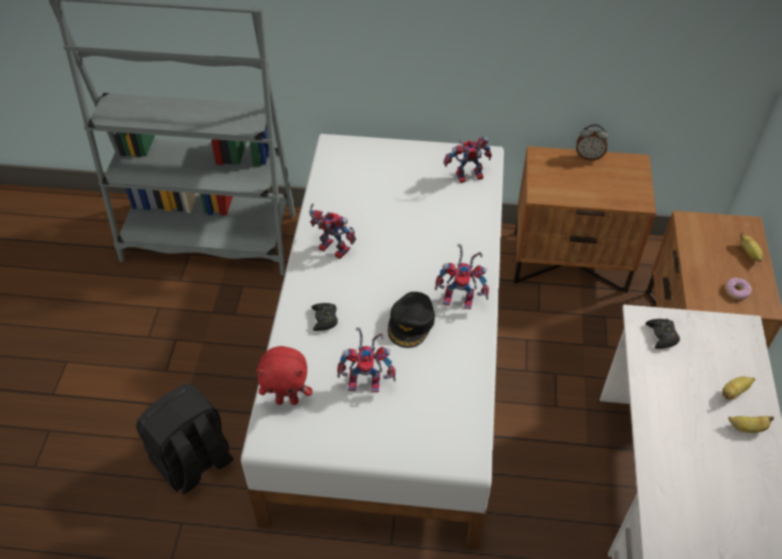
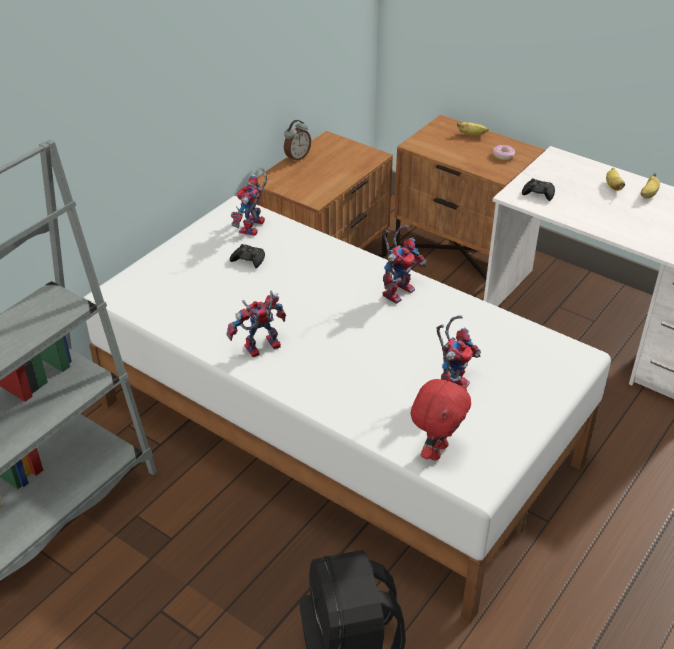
camera: 60 degrees left, 10 degrees down
(324, 319) = (351, 387): black game controller -> black game controller (248, 260)
(411, 323) = (403, 331): black cap -> none

